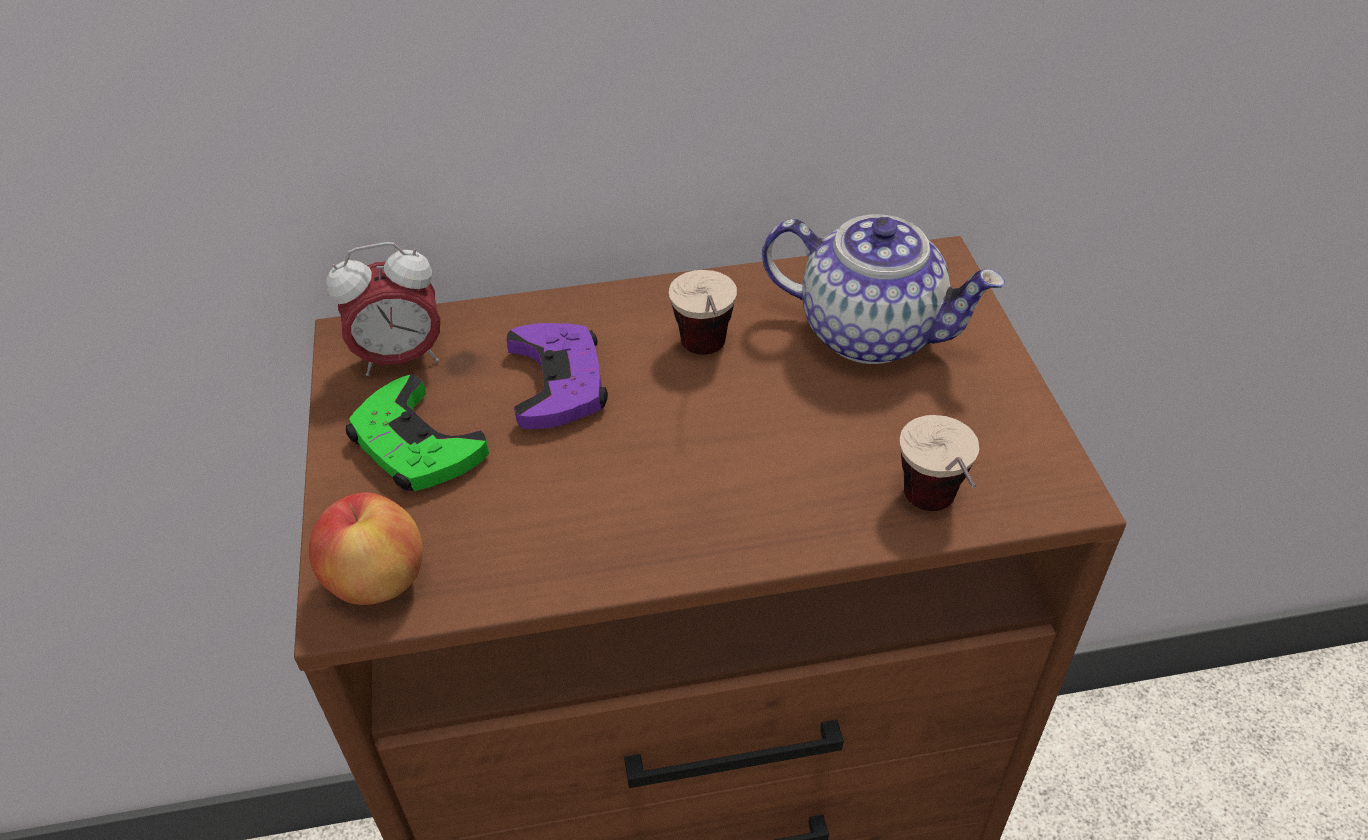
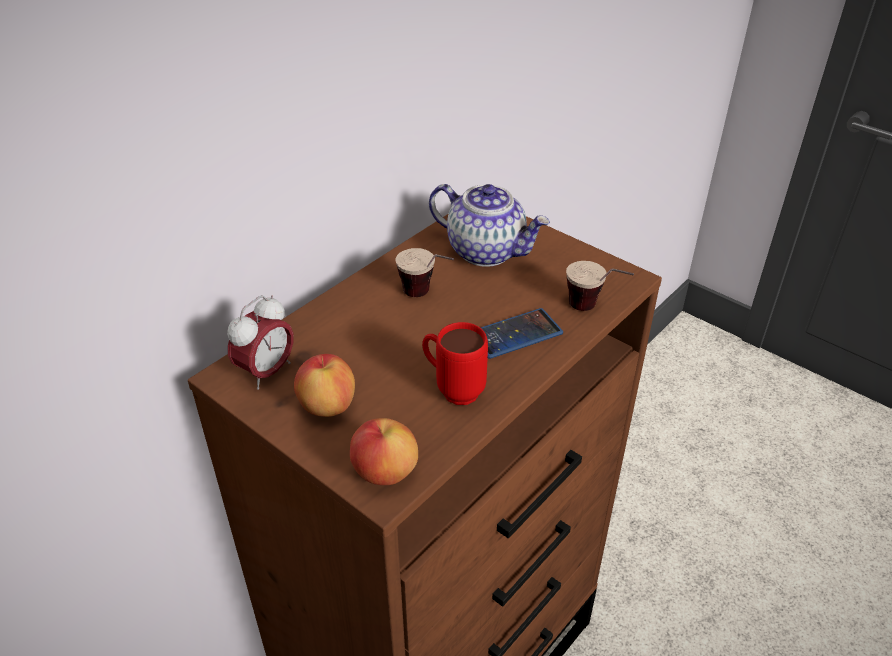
camera: 40 degrees left, 5 degrees down
(416, 445) = (327, 405): green game controller -> apple
(558, 382) = (366, 341): purple game controller -> none
(588, 516) = (452, 389): none -> red mug
(768, 485) = (515, 334): none -> phone
(872, 332) = (487, 251): teapot -> teapot turned 45 degrees clockwise

